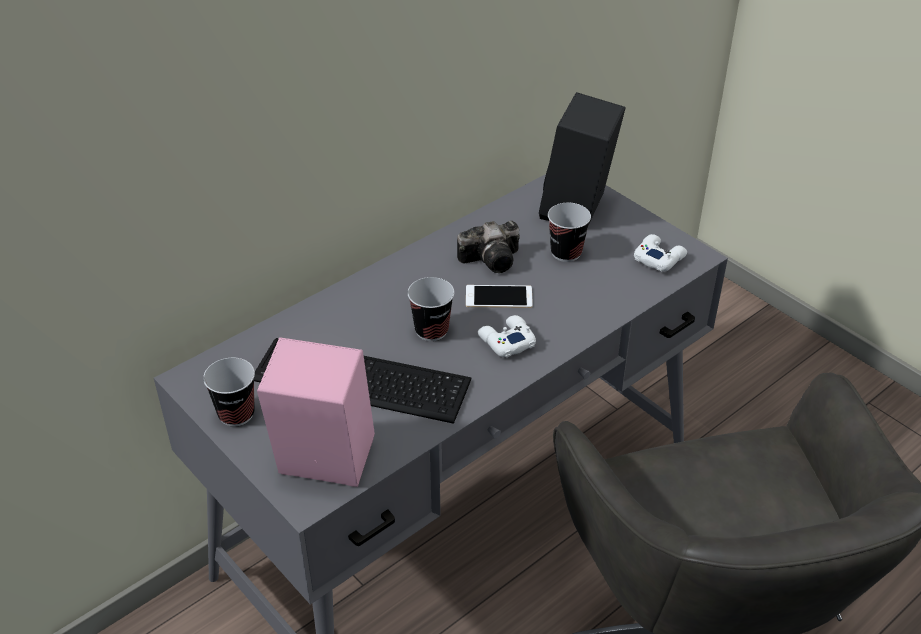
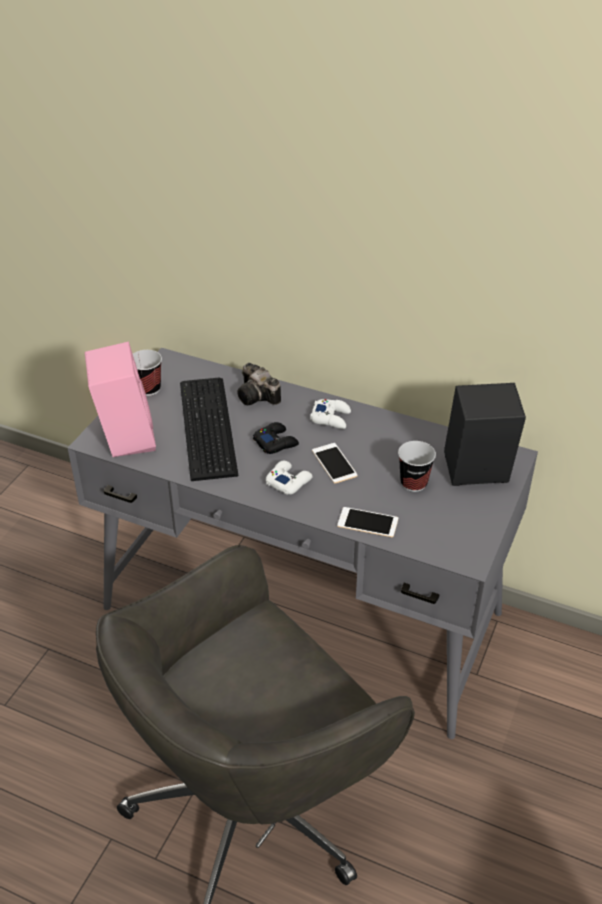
camera: 65 degrees right, 0 degrees up
(431, 330) = (276, 442): cup -> black game controller
(493, 259) = (376, 448): camera -> camera (258, 397)
(607, 304) = (367, 522): none -> phone
(659, 258) = (449, 538): white game controller -> white game controller (331, 418)

